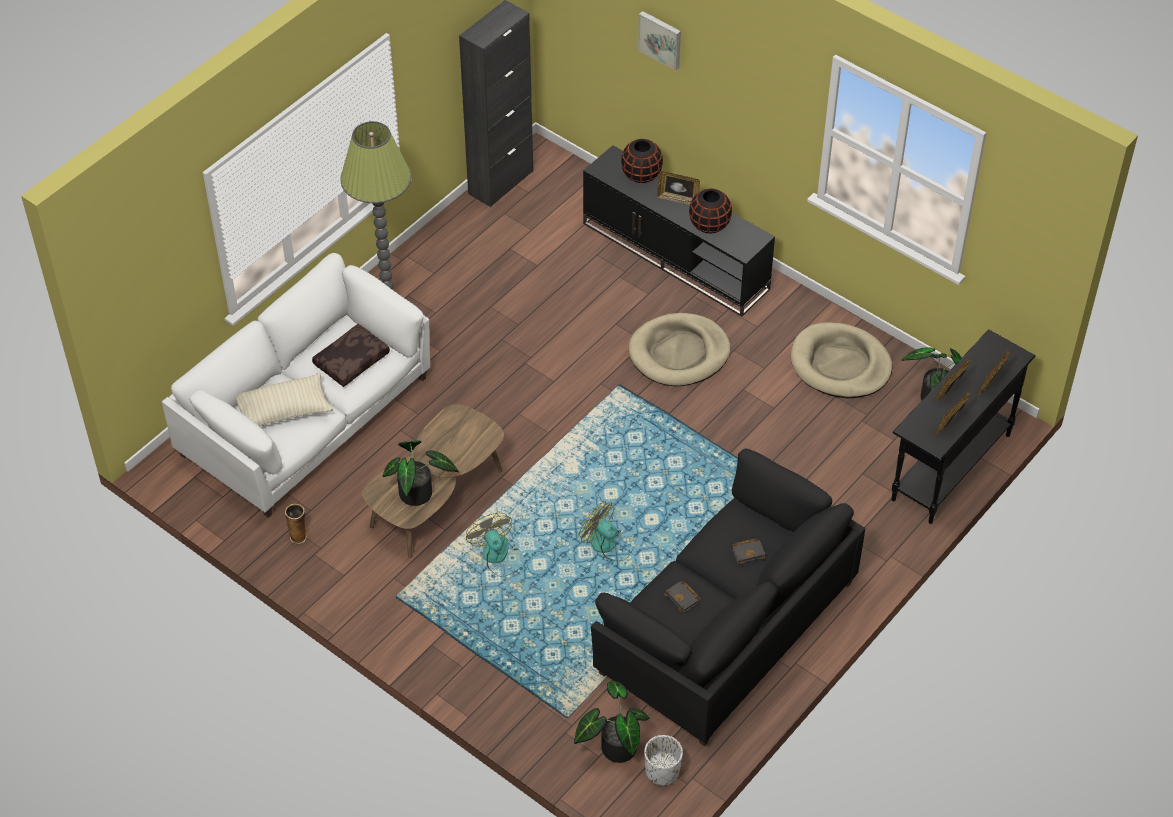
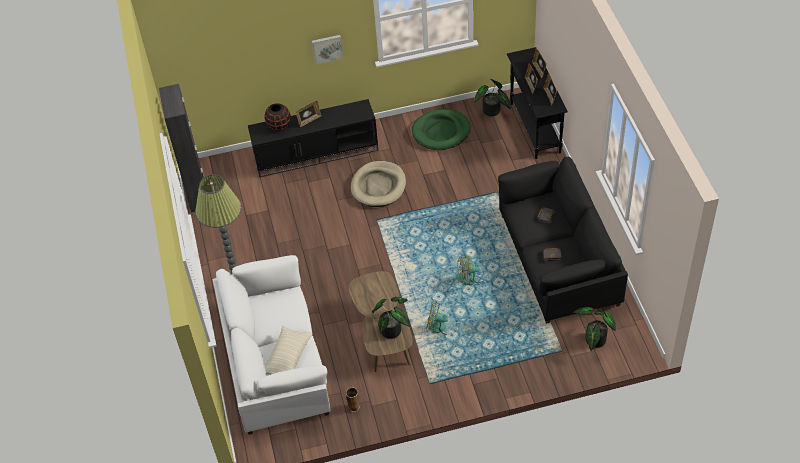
camera: 50 degrees left, 0 degrees up
(351, 360) = (280, 310): brown pillow -> none
(661, 39) = (254, 44): picture -> picture (327, 48)
(662, 772) = (622, 330): white planter -> none
(709, 225) = (337, 118): black vase -> none
(840, 364) = (441, 132): beige dog bed -> green dog bed

